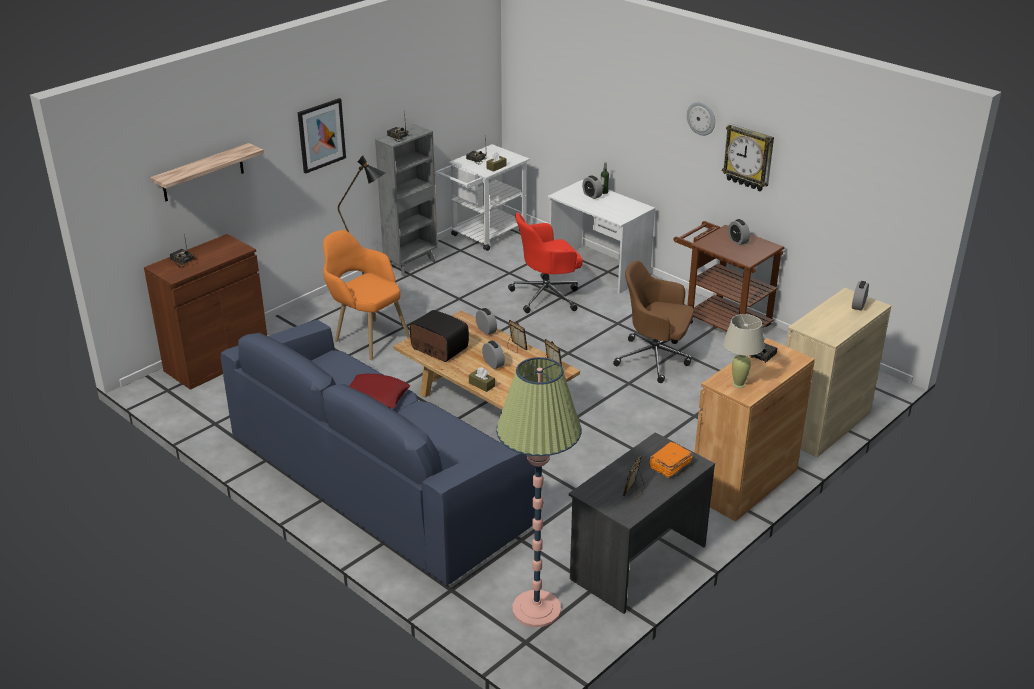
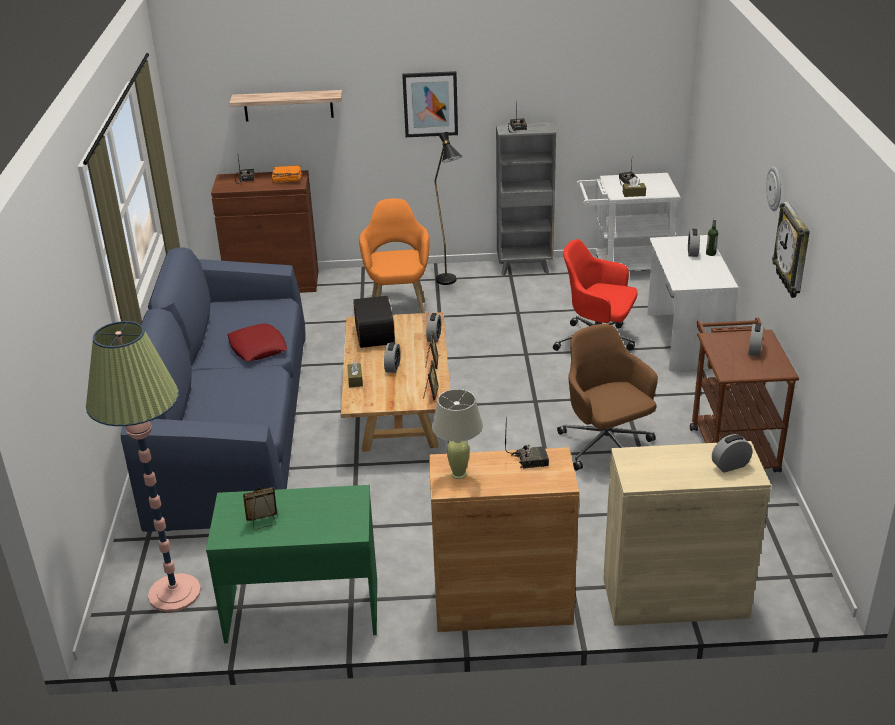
camera: 45 degrees right, 0 degrees up
(637, 561) = (302, 609): grey desk -> green desk
(669, 466) = (327, 519): orange book -> orange book (287, 179)

